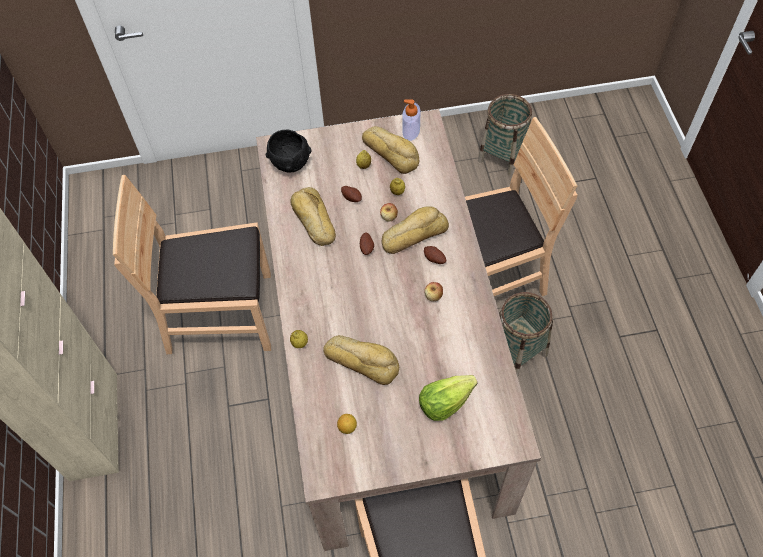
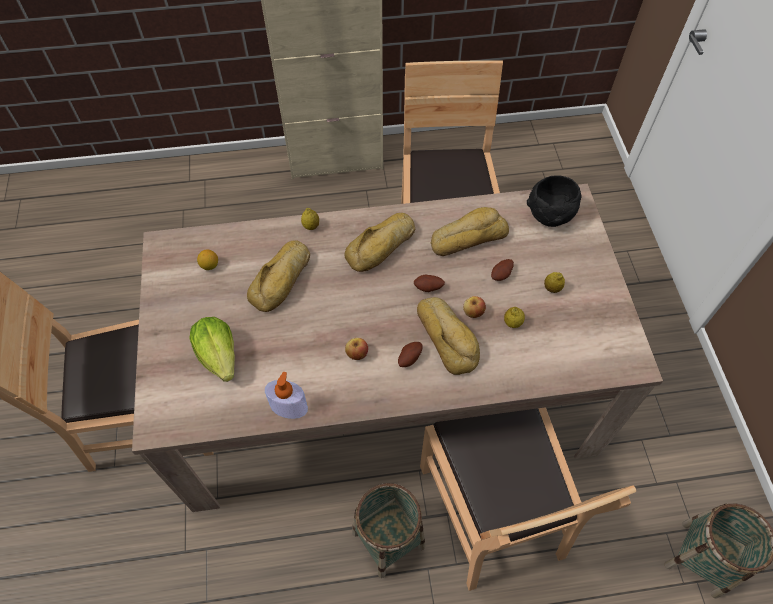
camera: 90 degrees right, 0 degrees up
(391, 152) = (577, 319): bread -> bread (382, 247)
(411, 131) = (616, 343): soap dispenser -> soap dispenser (289, 407)

